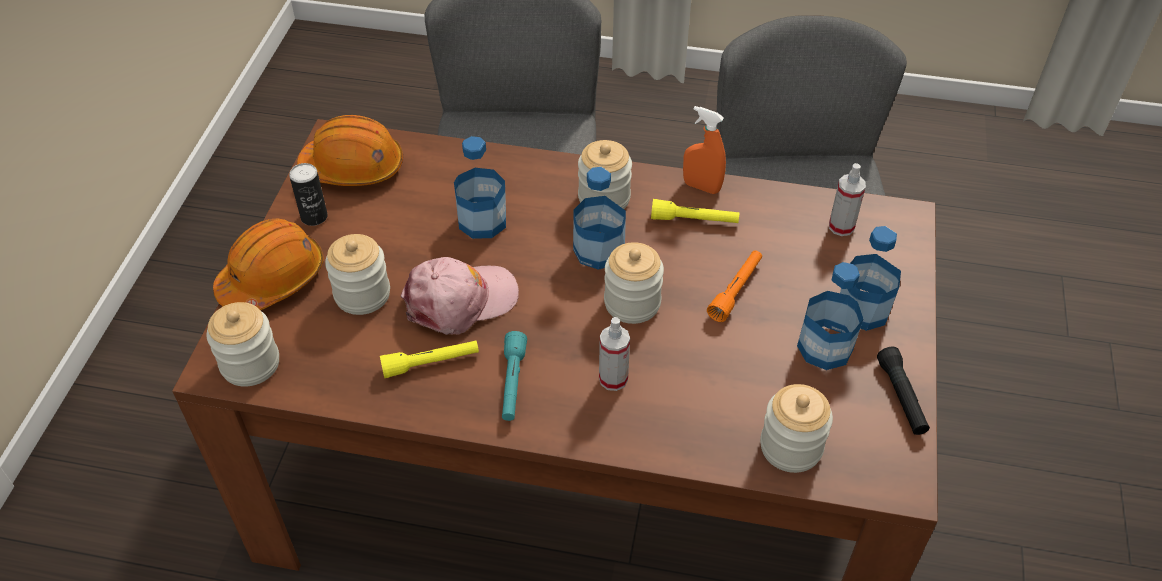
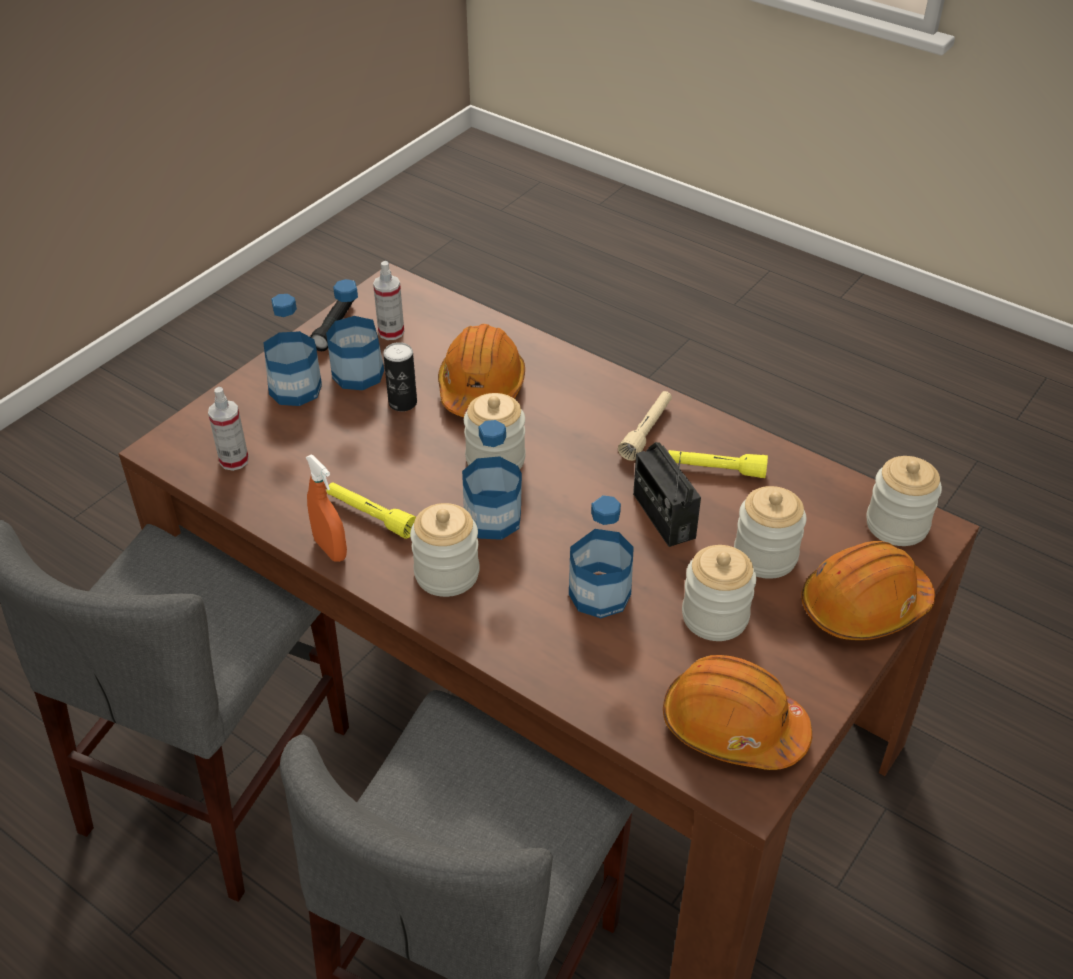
camera: 155 degrees left, 5 degrees down
(314, 216) = (801, 670): can -> can (402, 402)
(460, 301) = (663, 516): pink cap -> radio
(512, 383) = (647, 431): turquoise flashlight -> beige flashlight
(613, 379) = (556, 407): spray bottle -> spray bottle (391, 332)
(698, 375) = (481, 388): none -> orange hard hat
(736, 290) = (390, 439): orange flashlight -> none
(791, 447) = (450, 324): jar -> jar (715, 616)

